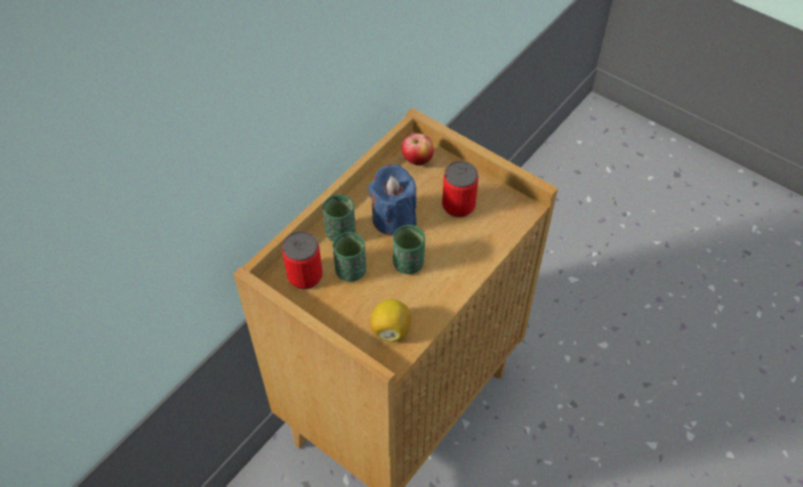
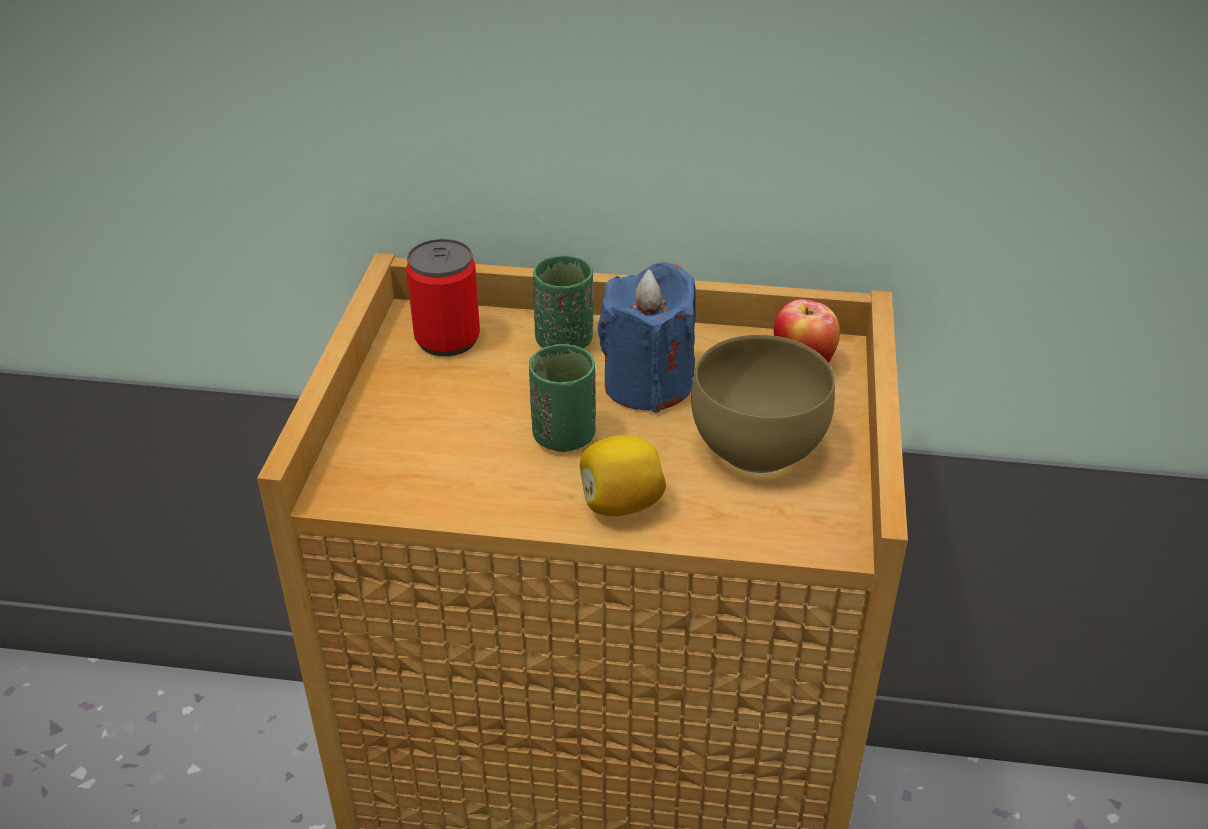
camera: 60 degrees right, 15 degrees down
(351, 271) = (495, 380): green cup -> none
(390, 329) = (404, 468): lemon -> lemon (620, 504)
(458, 205) = (752, 448): can -> brown bowl

